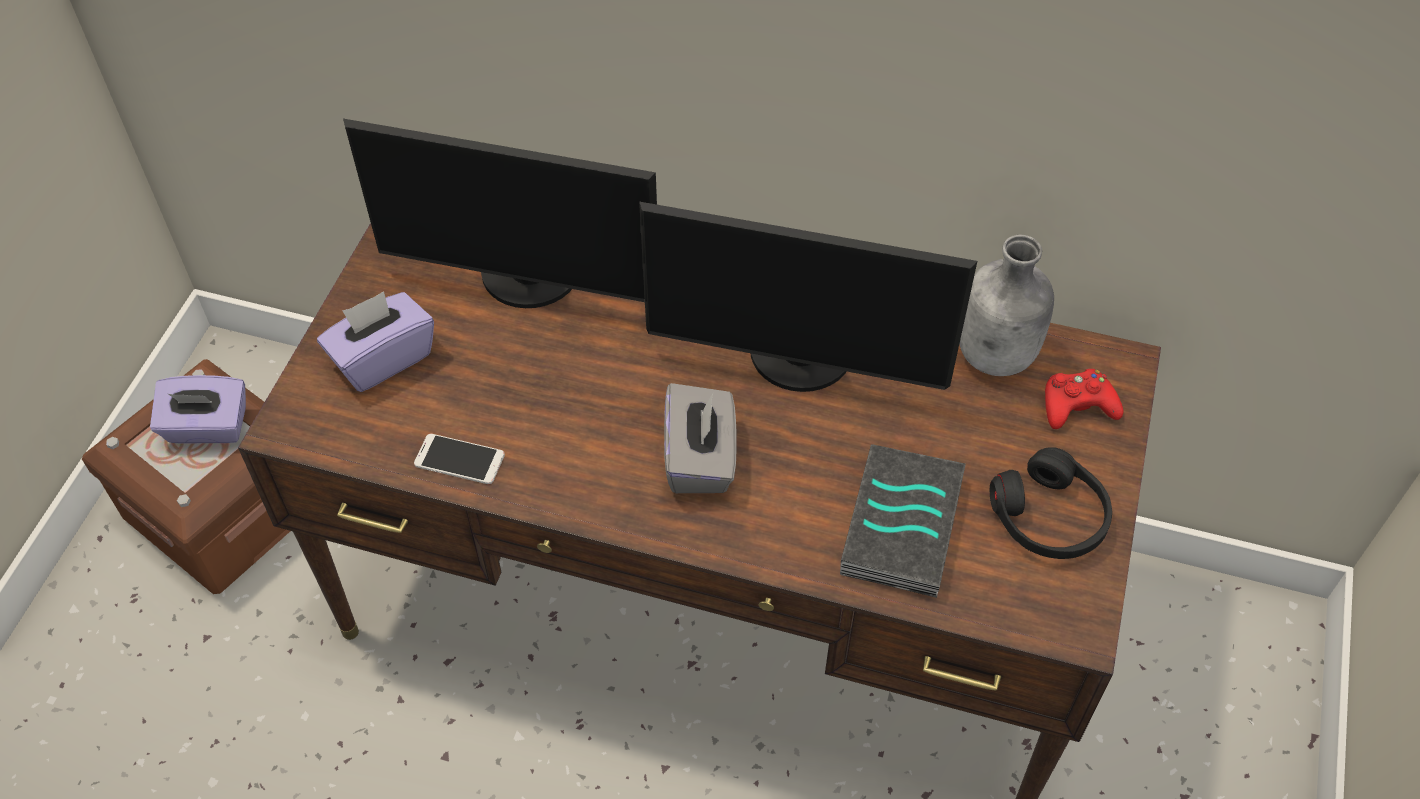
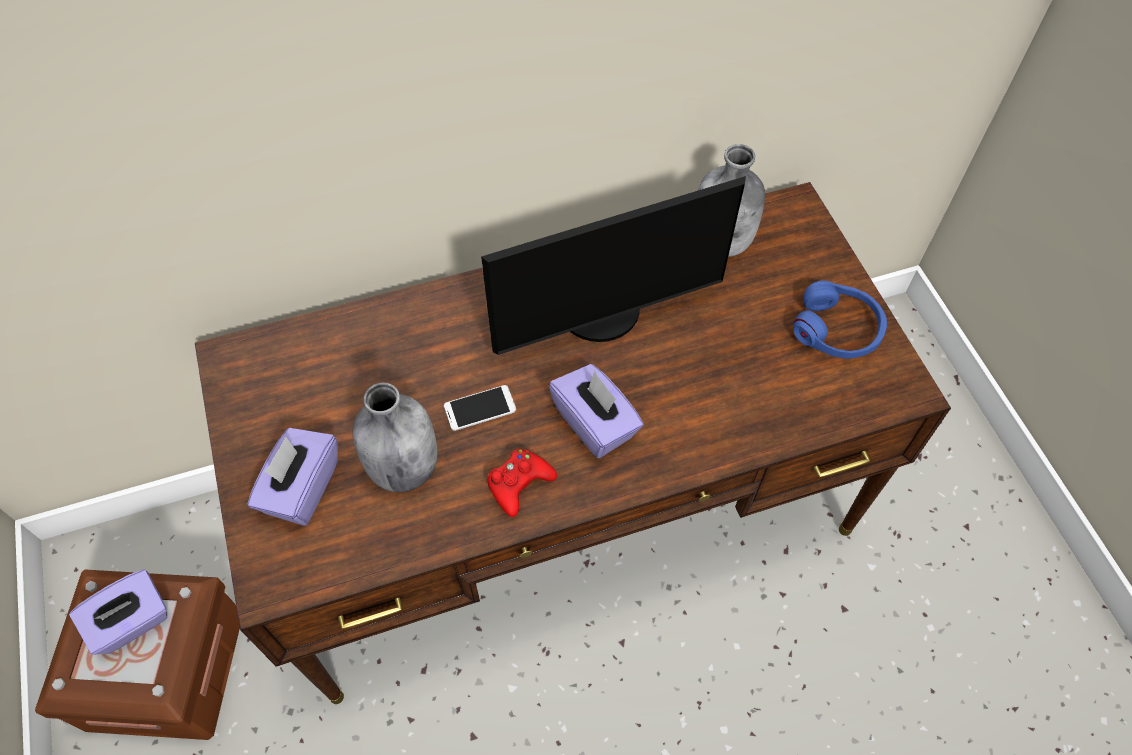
camera: 35 degrees left, 5 degrees up
(459, 459) = (426, 529): phone -> phone (480, 408)
(486, 392) = (403, 466): none -> grey bottle
(528, 279) = (364, 364): monitor -> none
(700, 459) = (595, 423): grey tissue box -> purple tissue box
(904, 529) = (761, 390): book -> none
(1049, 517) = (837, 329): black headphones -> blue headphones
(1077, 405) = (794, 247): red game controller -> red game controller (519, 484)

